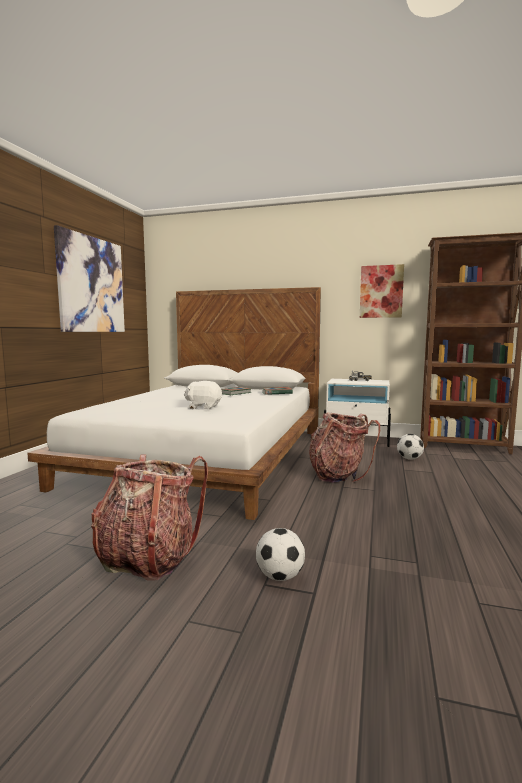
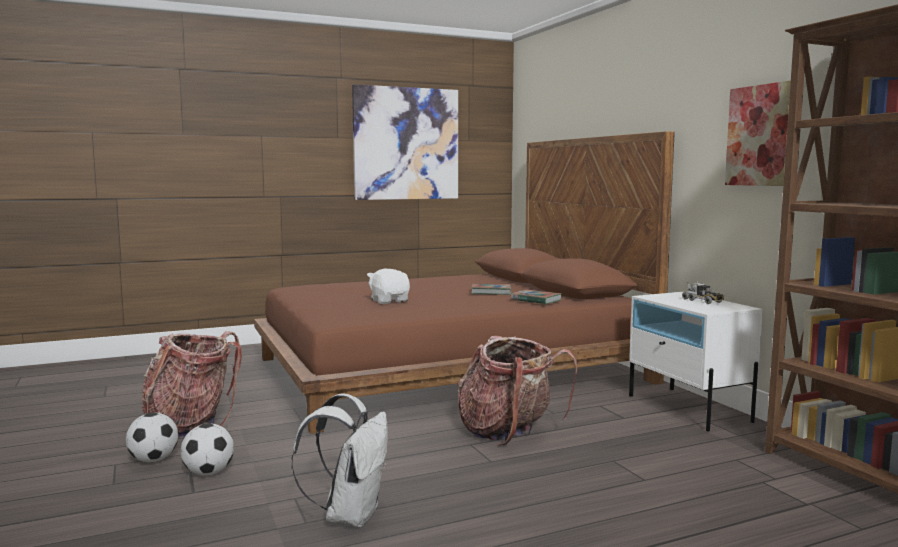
camera: 50 degrees right, 0 degrees up
(208, 456) = (447, 370): white bed -> brown bed
(409, 458) = (676, 454): football -> football (153, 460)
(416, 545) = (350, 515): none -> white backpack

